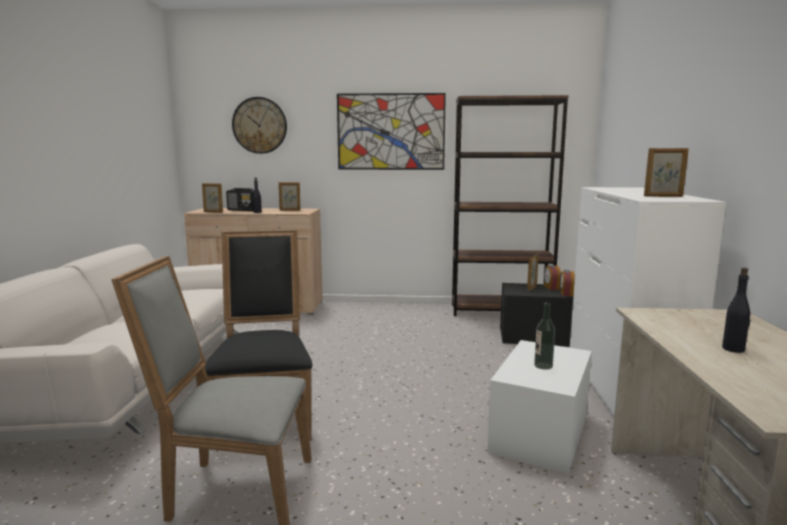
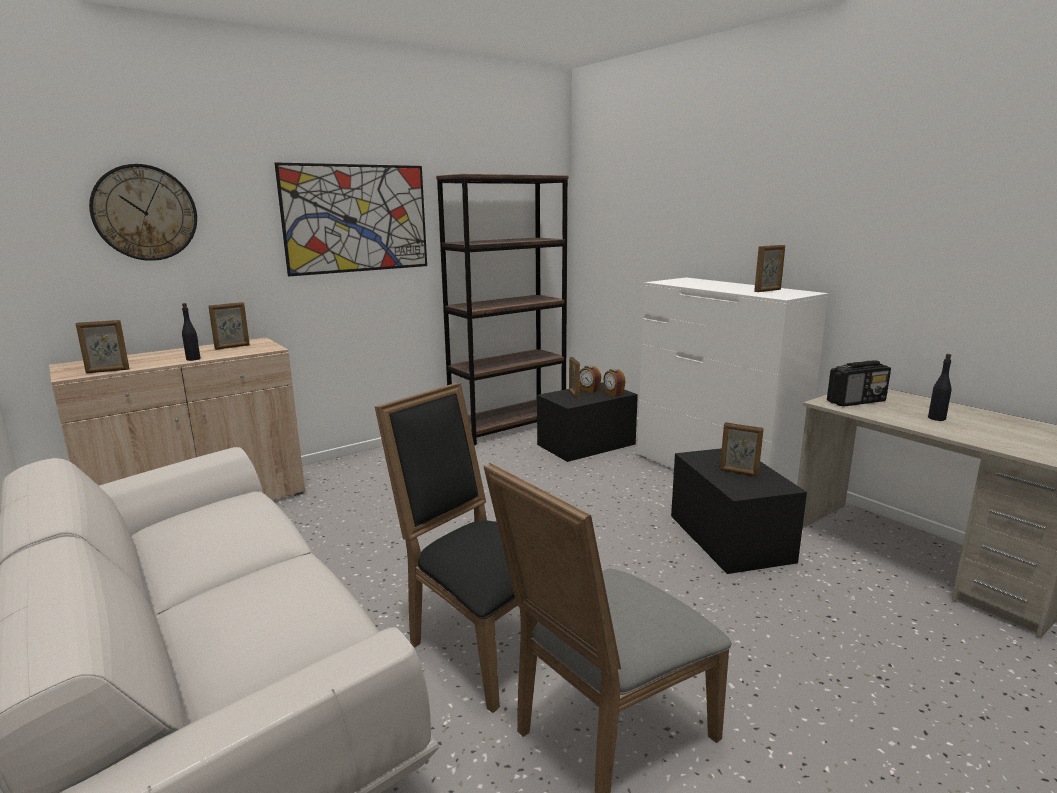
camera: 40 degrees left, 5 degrees up
(243, 210) = (152, 359): radio -> radio (856, 401)
(540, 433) = (730, 538): white storage box -> black storage box
(543, 366) = (738, 472): bottle -> picture frame

